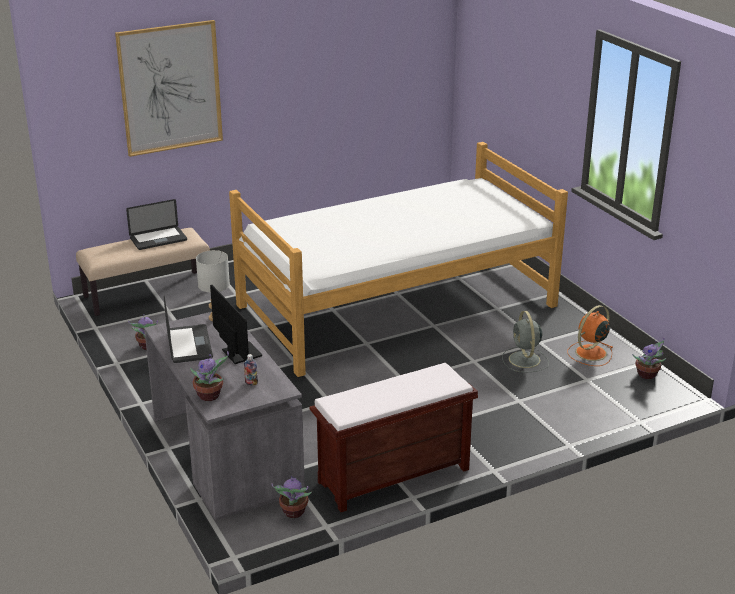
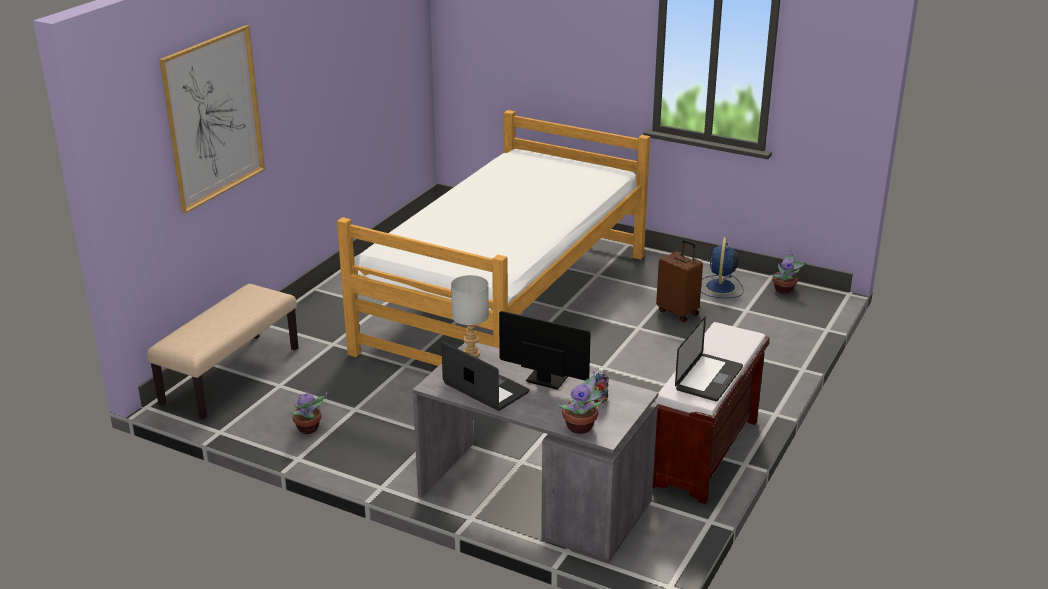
camera: 35 degrees left, 0 degrees up
(158, 239) = (234, 306): laptop -> laptop (709, 378)
(293, 513) = (667, 523): potted plant -> none
(524, 360) = (678, 312): grey fan -> brown suitcase
(590, 353) = (720, 287): orange fan -> blue fan

